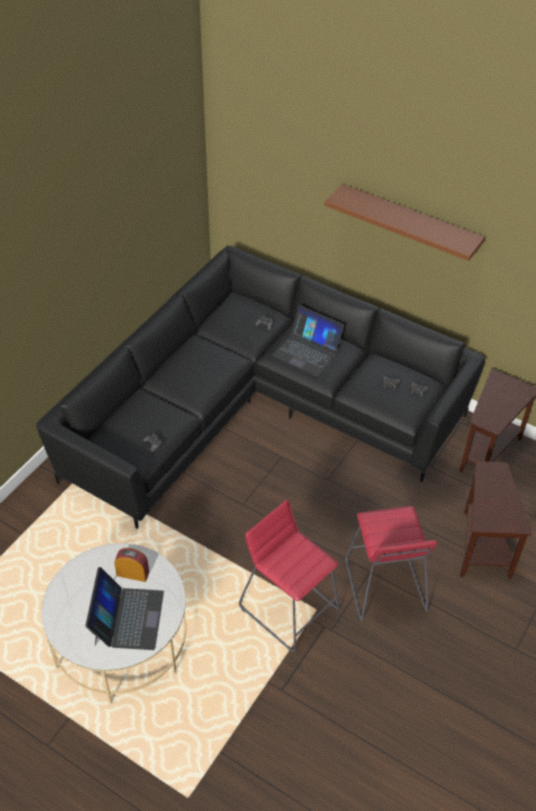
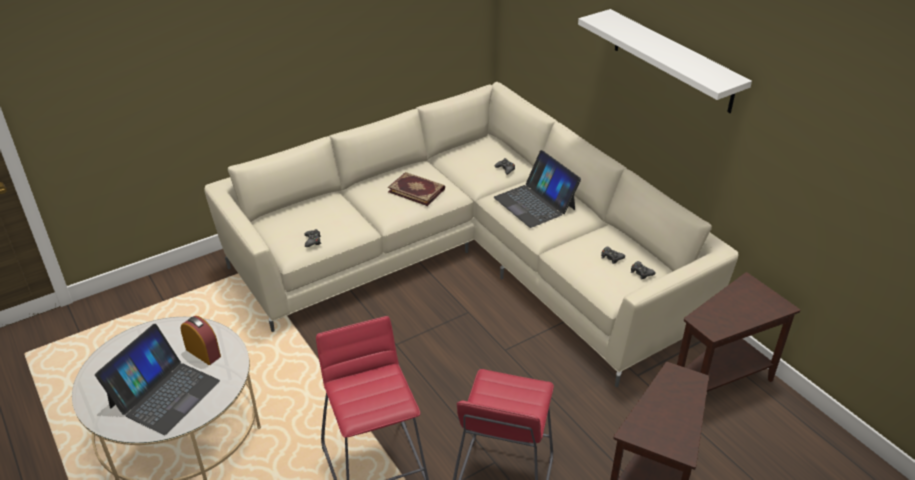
camera: 25 degrees right, 10 degrees down
(206, 367) = (417, 190): none -> book
(256, 408) = (470, 260): black sofa -> beige sofa
(409, 222) = (672, 60): brown shelf -> white shelf

